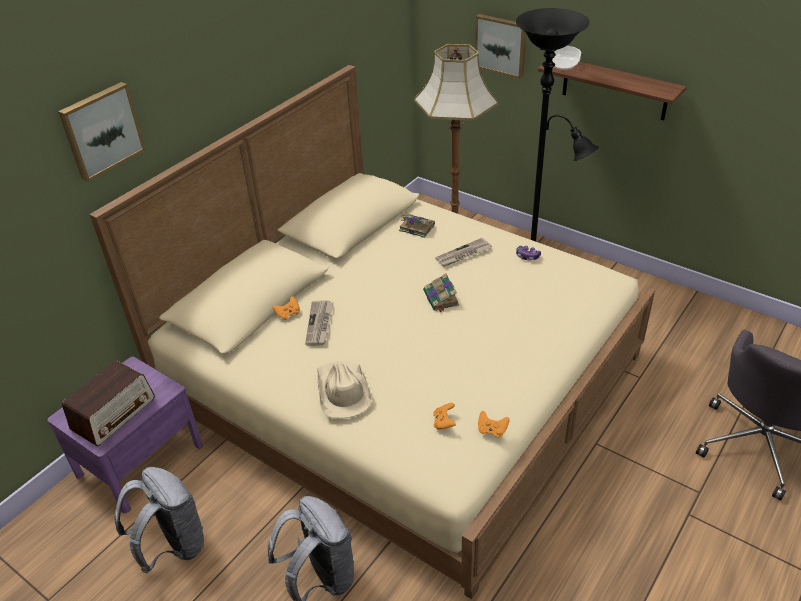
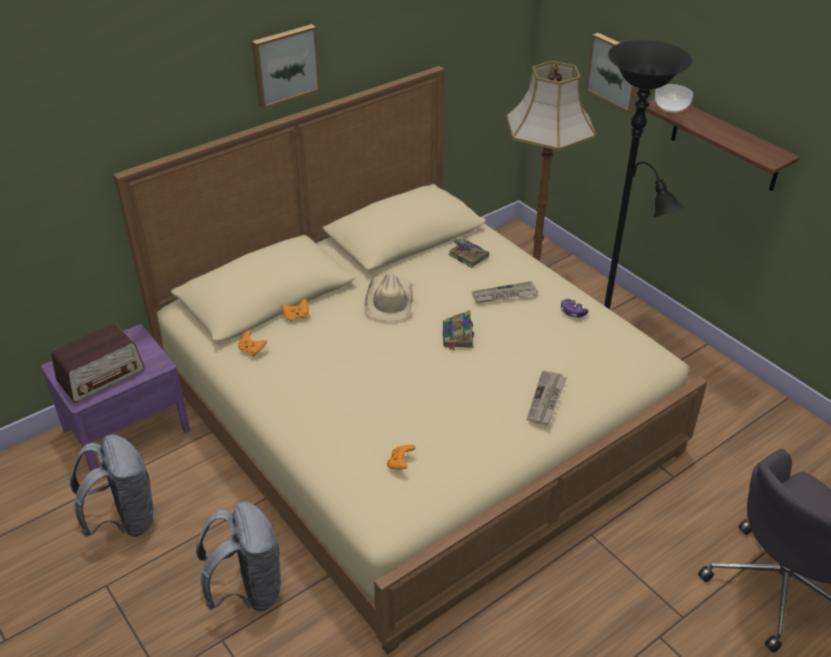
camera: 15 degrees right, 0 degrees up
(101, 130) = (138, 94): picture -> picture (285, 65)
(320, 324) = (323, 334): newspaper -> newspaper (547, 400)
(342, 391) = (314, 407): beige hat -> beige hat (389, 301)
(492, 430) = (446, 484): orange game controller -> orange game controller (252, 350)

